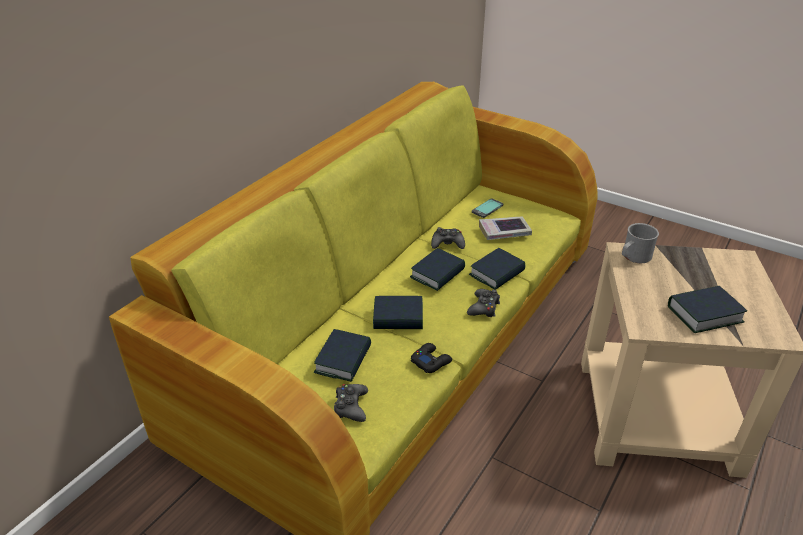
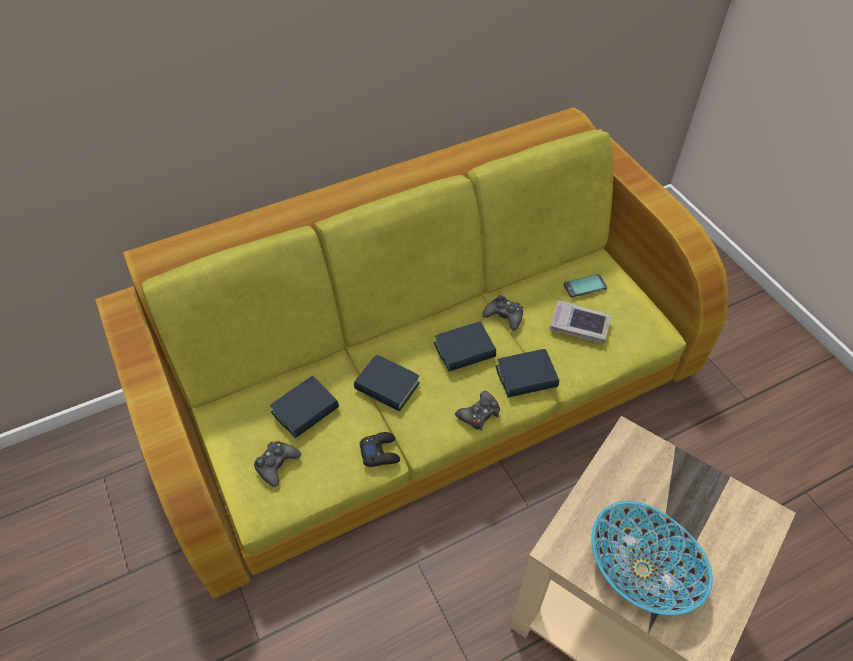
camera: 30 degrees right, 15 degrees up
(633, 257) = (633, 451): grey mug -> none
(704, 314) = (642, 568): book -> bowl

